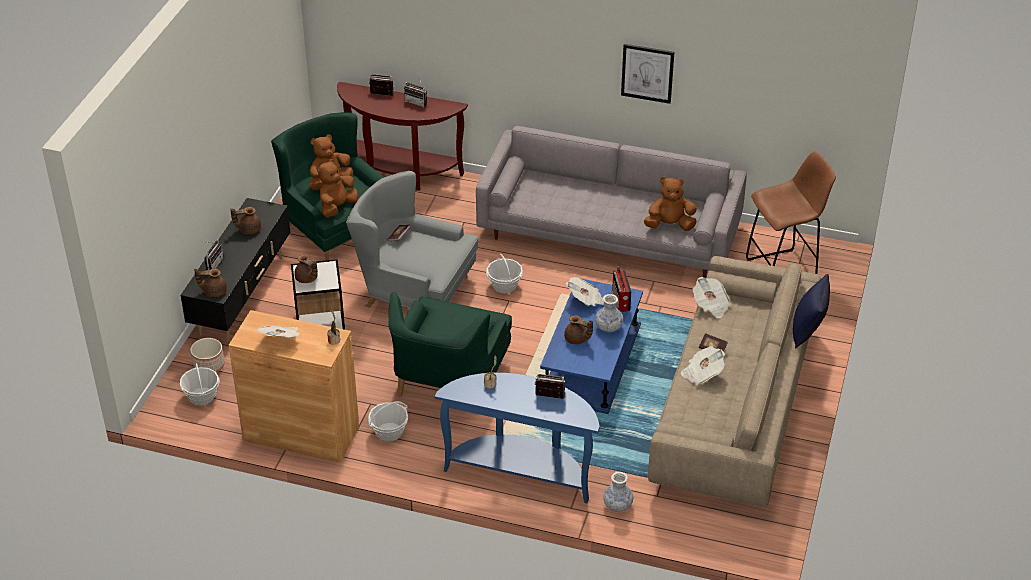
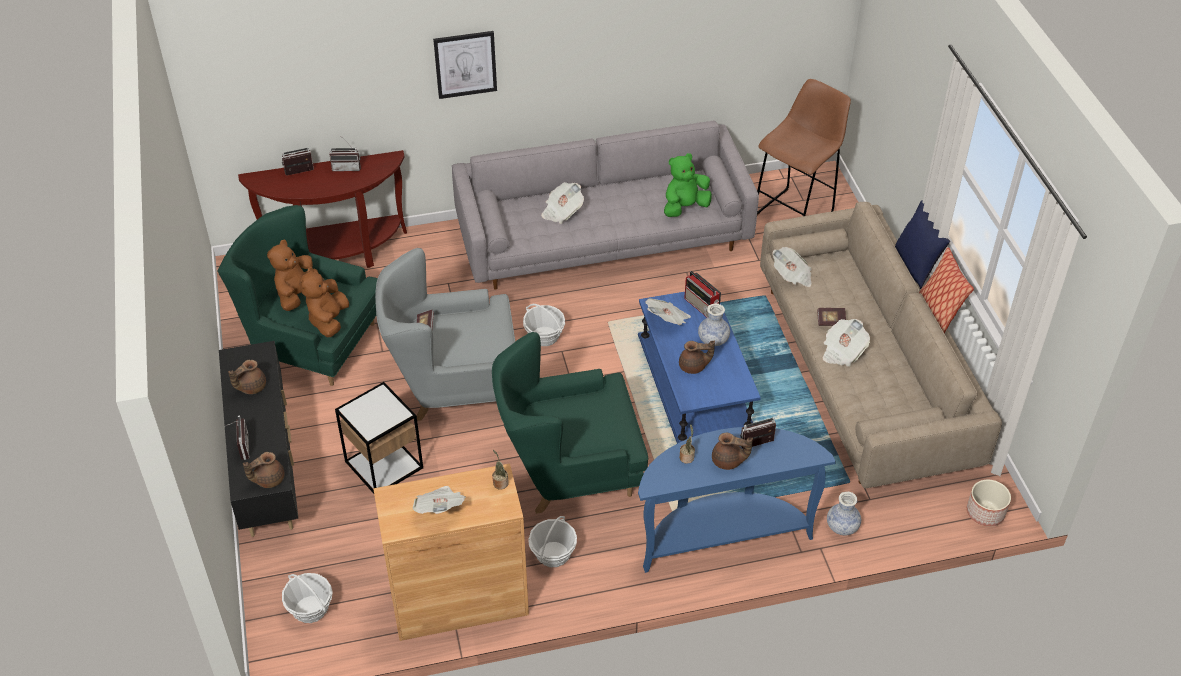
camera: 30 degrees left, 5 degrees up
(209, 366) = (291, 568): planter -> planter (985, 513)
(307, 279) = (368, 419): brown teapot -> brown teapot (728, 461)
(449, 380) = (569, 466): green armchair -> green armchair turned 90 degrees clockwise
(570, 194) = (562, 211): none -> newspaper
(647, 73) = (610, 51): picture -> picture (465, 64)
(670, 225) = (685, 207): brown plush toy -> green plush toy
(793, 371) = (938, 313): none -> pillow

